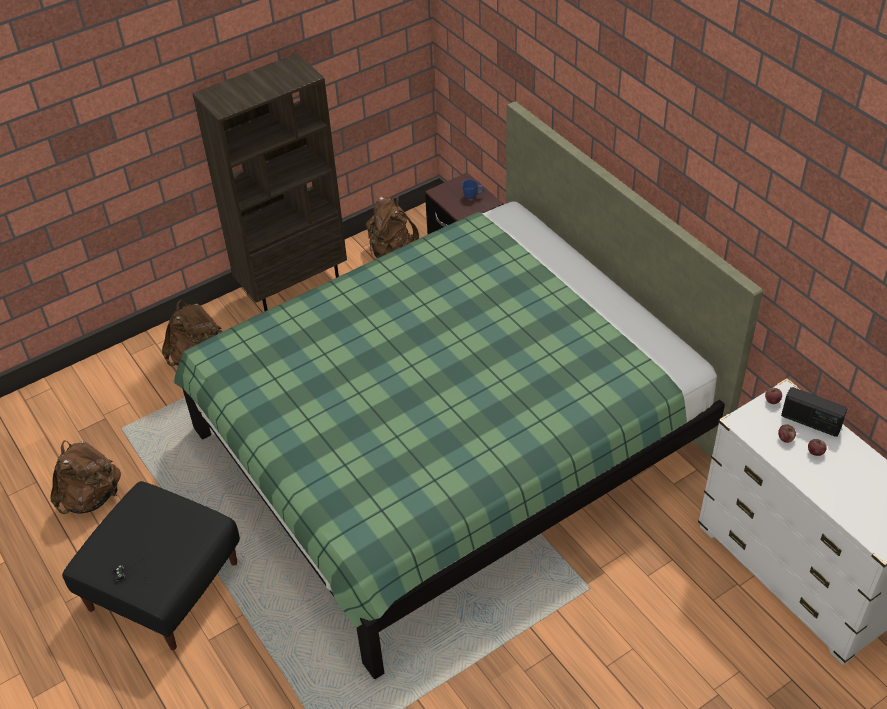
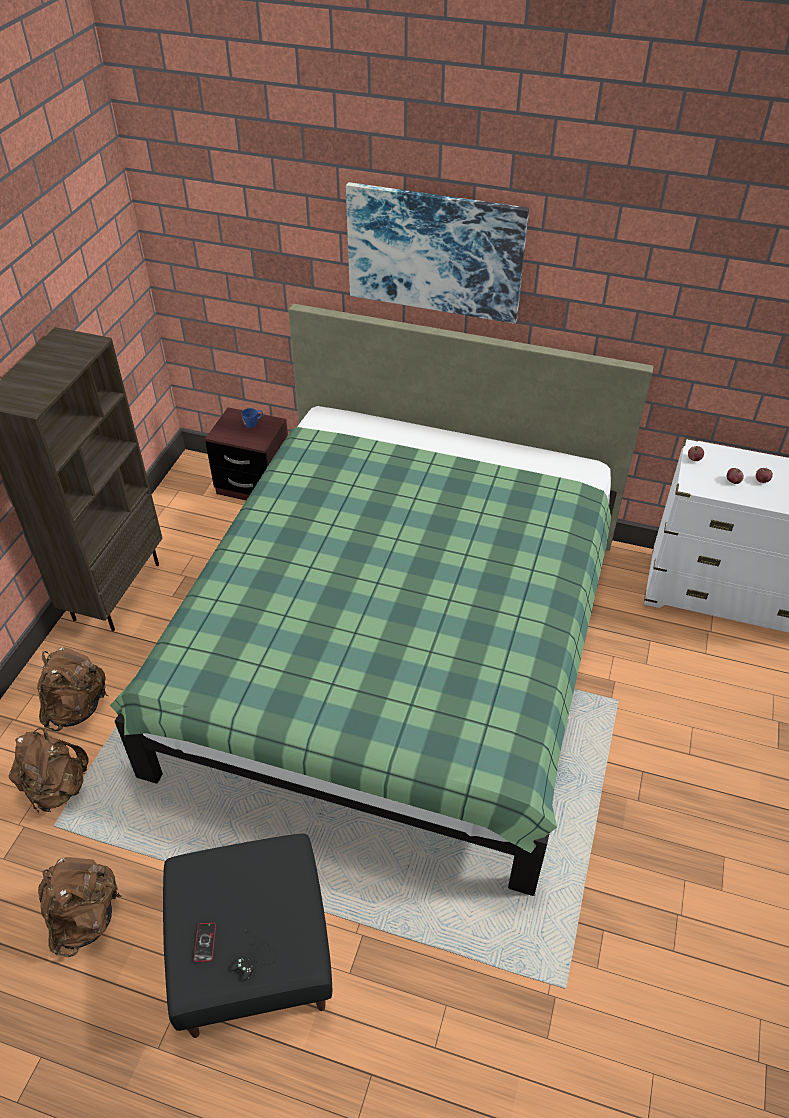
camera: 40 degrees left, 0 degrees up
(113, 543) = (205, 942): none -> phone
(391, 250) = (184, 514): brown backpack -> brown backpack (56, 788)
(614, 101) = (435, 252): none -> picture
(810, 422) = (734, 461): radio -> none

